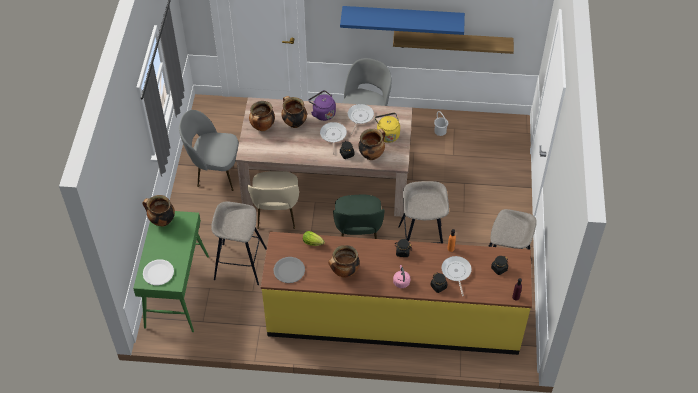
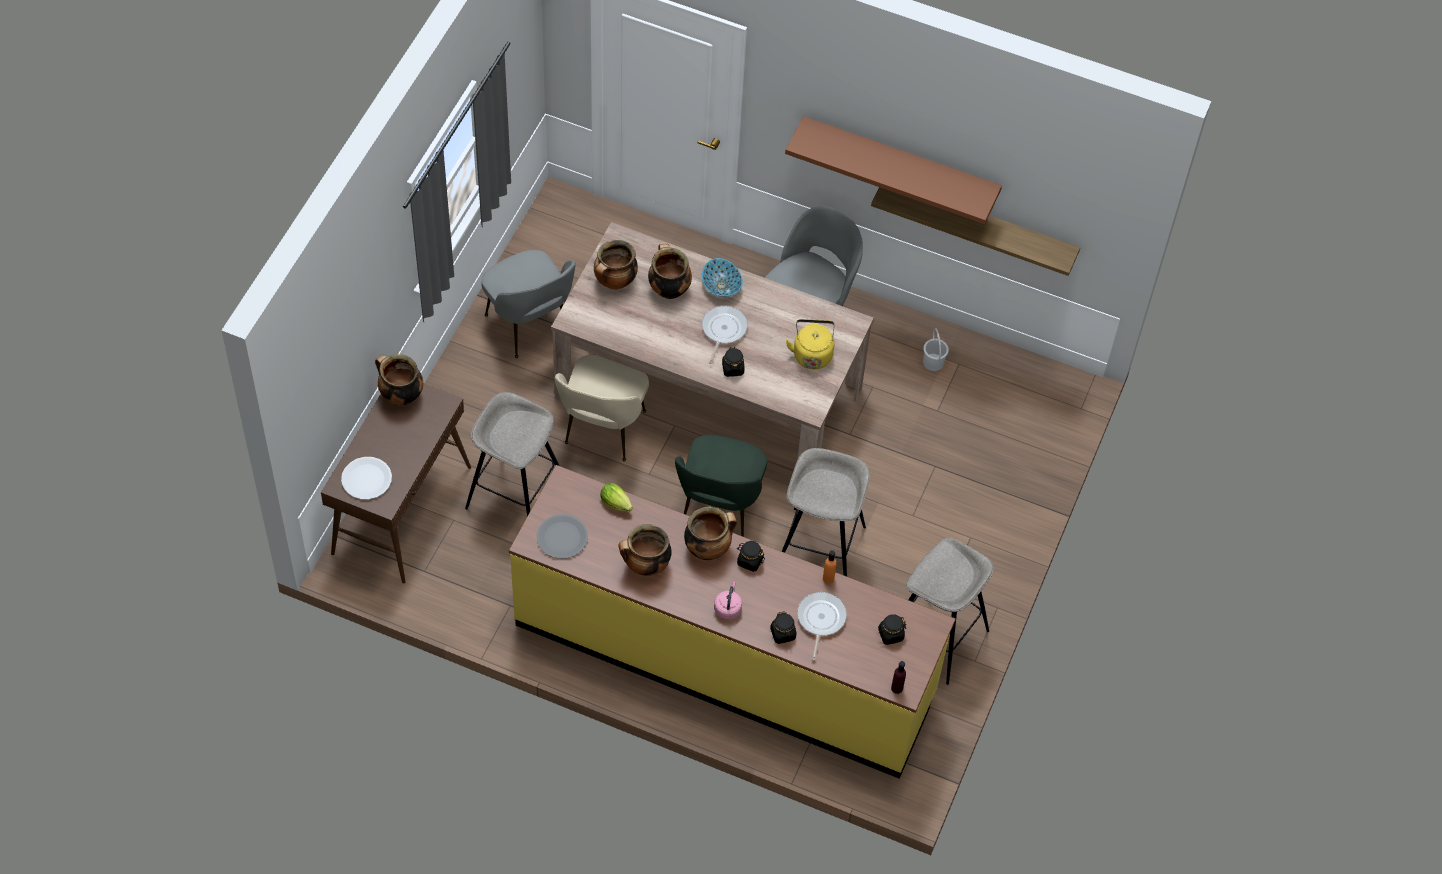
camera: 15 degrees right, 5 degrees up
(177, 291) = (401, 509): green console table -> brown console table
(215, 174) = (530, 329): grey chair -> grey chair turned 150 degrees counterclockwise
(322, 113) = (722, 285): purple kettle -> bowl
(359, 117) = (779, 310): frying pan -> none
(371, 154) = (772, 381): cooking pot -> cooking pot (708, 548)
(402, 17) = (900, 162): blue shelf -> brown shelf

